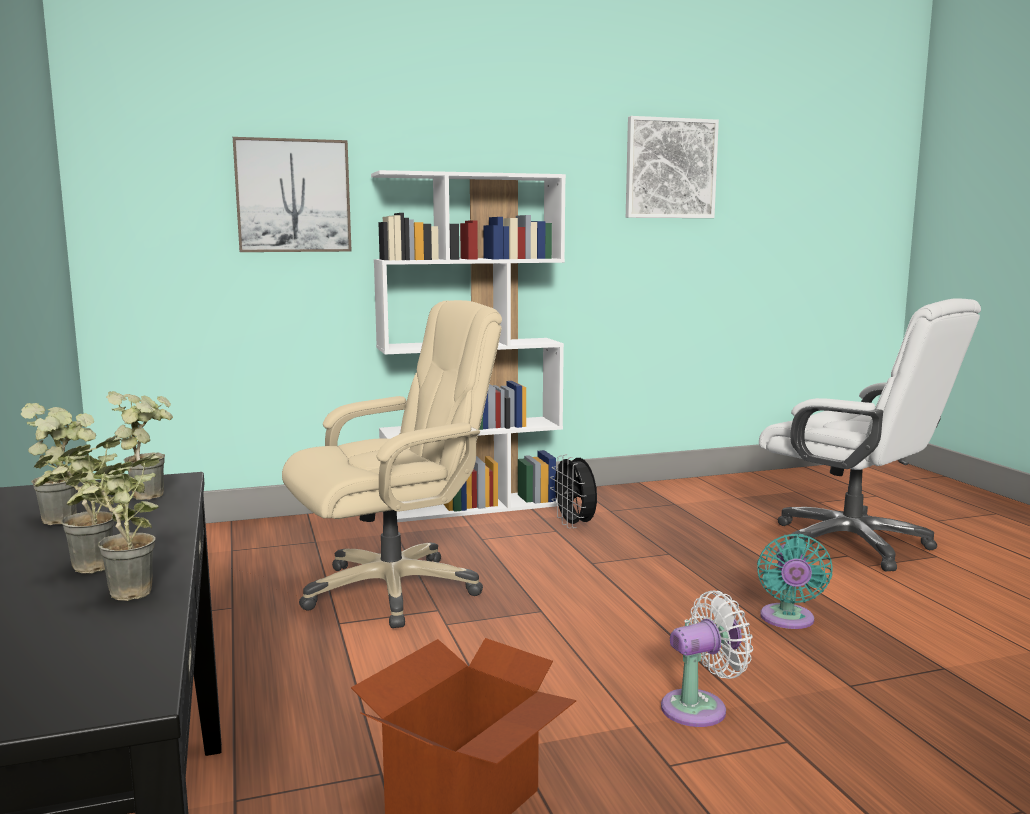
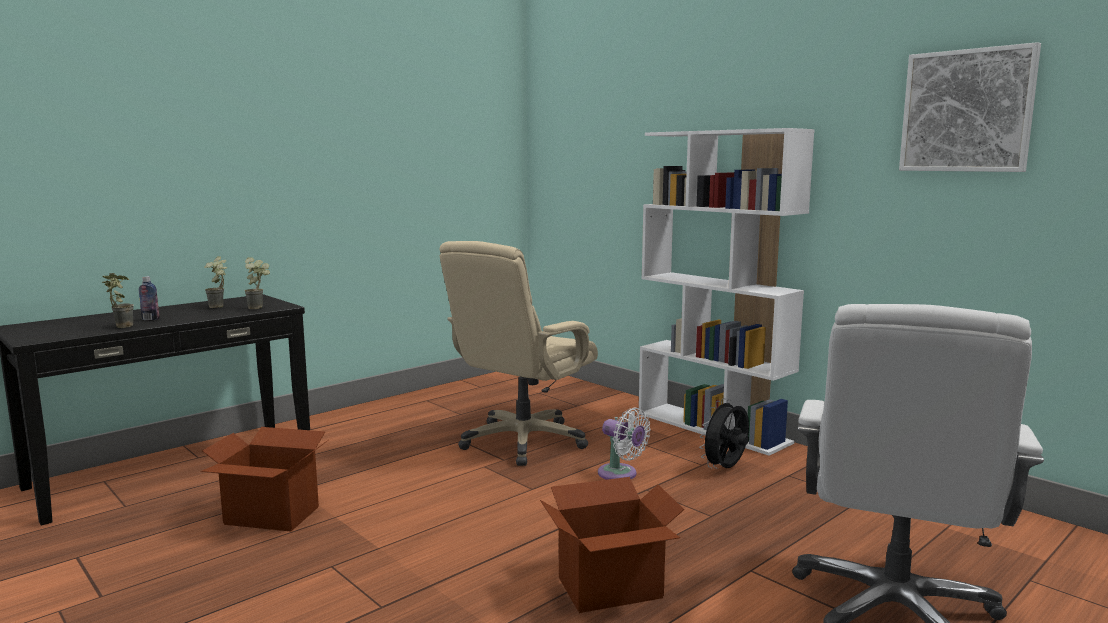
camera: 65 degrees right, 0 degrees up
(86, 572) = (150, 319): potted plant -> bottle
(293, 196) = (628, 152): picture -> none
(393, 590) = (523, 441): beige office chair -> beige office chair turned 90 degrees clockwise
(700, 707) = (415, 567): white fan -> white fan (620, 474)
(787, 620) = (610, 589): turquoise fan -> cardboard box

